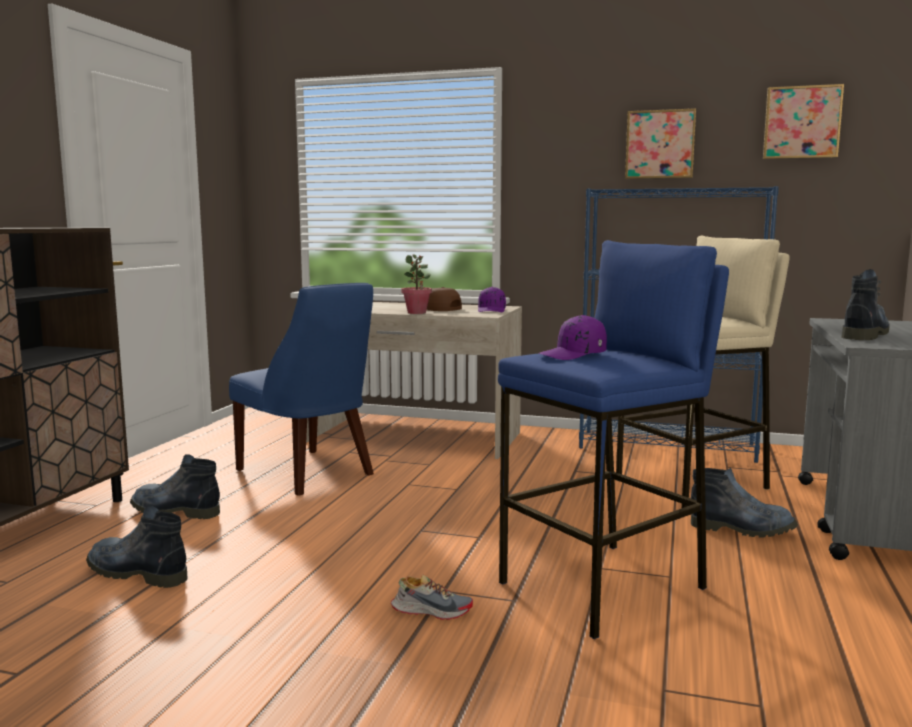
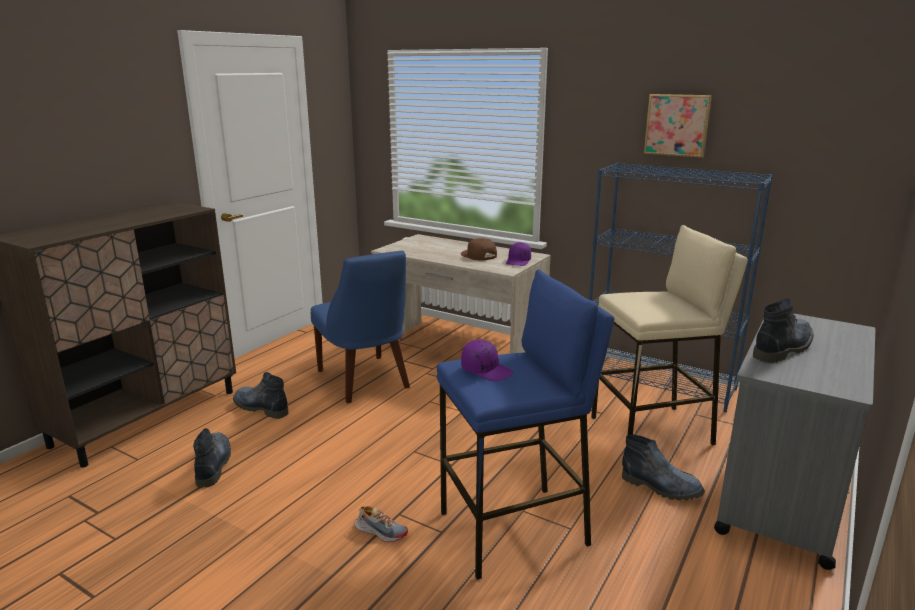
camera: 15 degrees right, 10 degrees up
(136, 573) = (213, 464): boot -> boot turned 45 degrees clockwise
(417, 312) = (456, 261): potted plant -> none
(573, 355) = (486, 370): purple cap -> purple cap turned 135 degrees counterclockwise
(801, 123) = (809, 114): picture -> none

